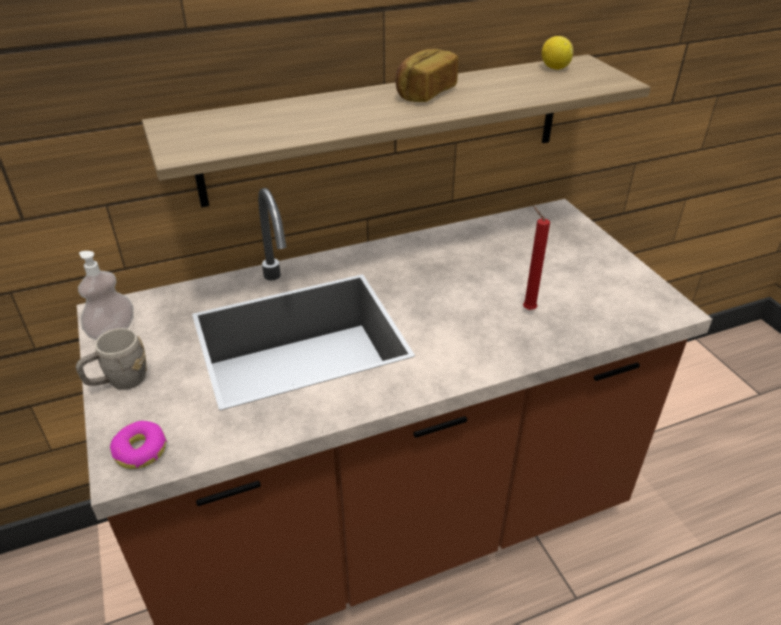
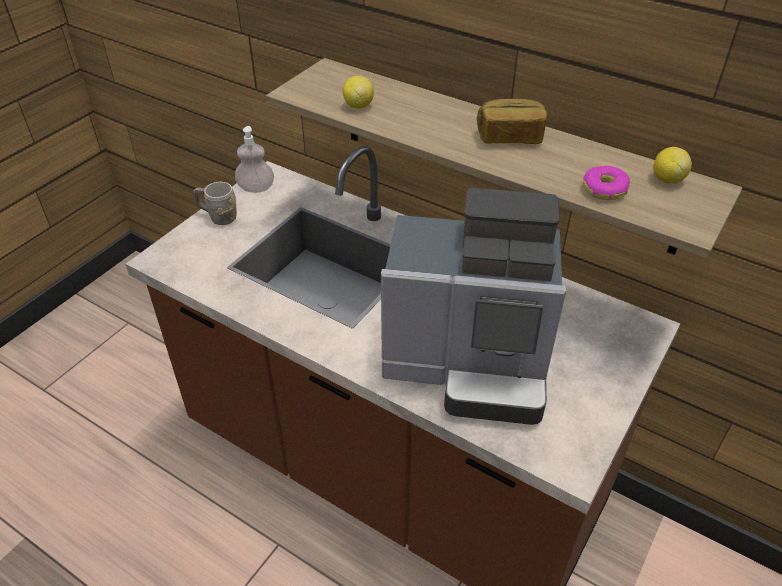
camera: 55 degrees right, 5 degrees up
(140, 451) = (172, 257): donut -> donut (604, 189)
(268, 131) = (358, 105): none -> lemon
(527, 309) = (470, 366): red candle -> coffee machine

